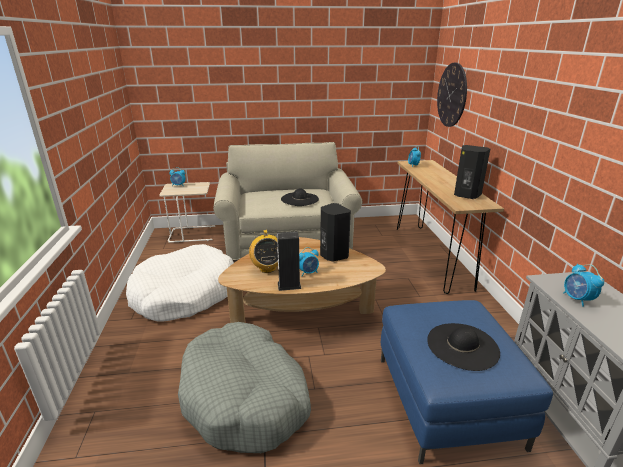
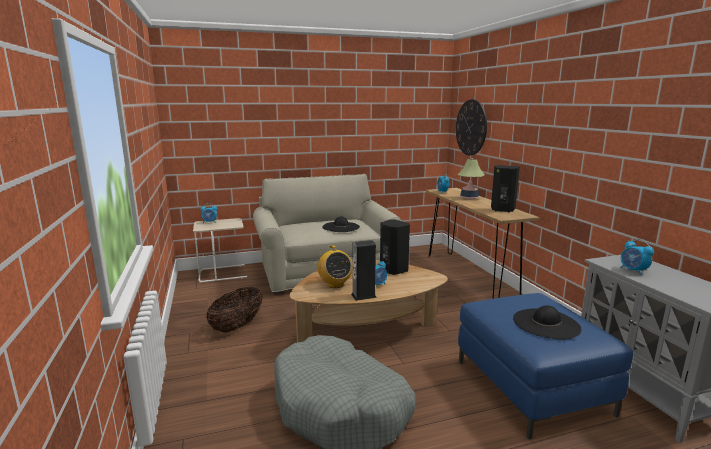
camera: 10 degrees left, 10 degrees down
(184, 294) = (237, 326): white dog bed -> basket
(438, 175) = (469, 198): none -> table lamp

